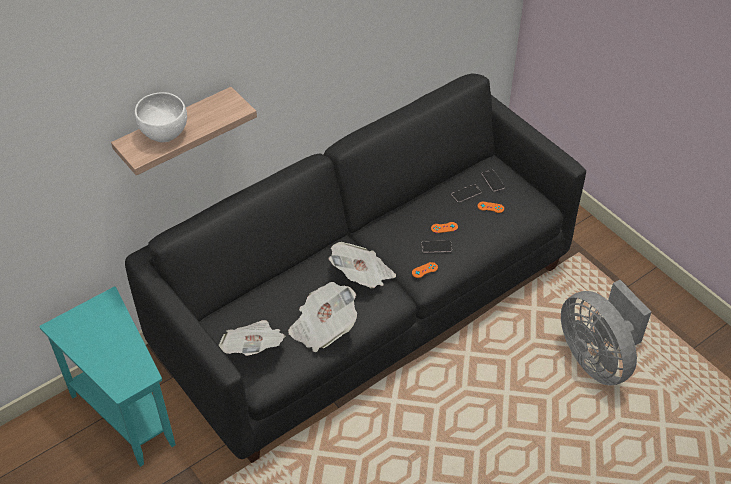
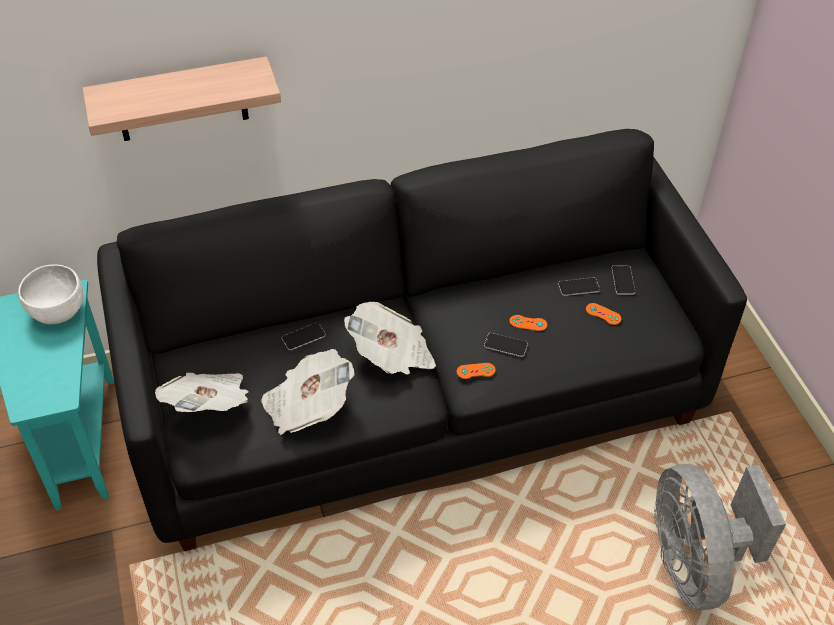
camera: 20 degrees right, 0 degrees up
(164, 134) = (150, 94): white bowl -> white bowl (58, 313)
(295, 281) = (303, 337): none -> phone

